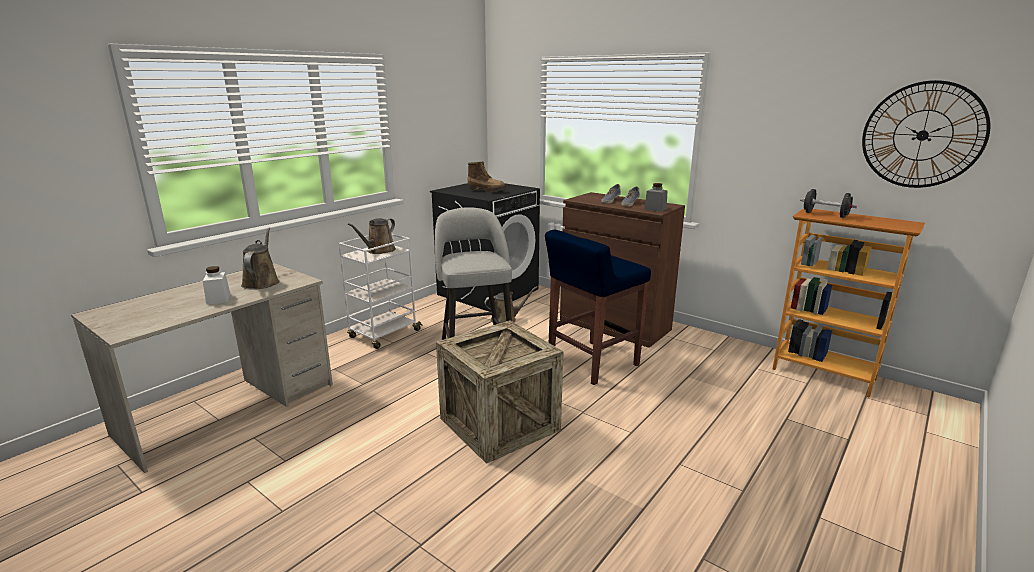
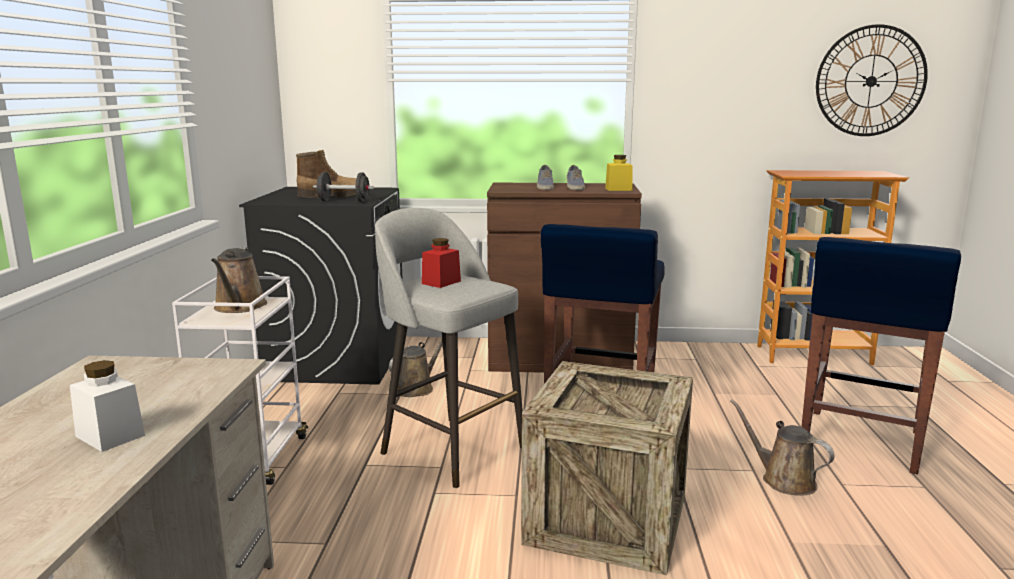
camera: 35 degrees left, 5 degrees down
(261, 282) = (144, 388): brown watering can -> brown watering can (783, 480)
(469, 256) = (441, 282): none -> red jar
(655, 209) = (618, 189): grey jar -> yellow jar
(746, 444) = (860, 442): none -> blue stool
(825, 215) = (803, 173): black dumbbell -> black dumbbell (344, 201)

